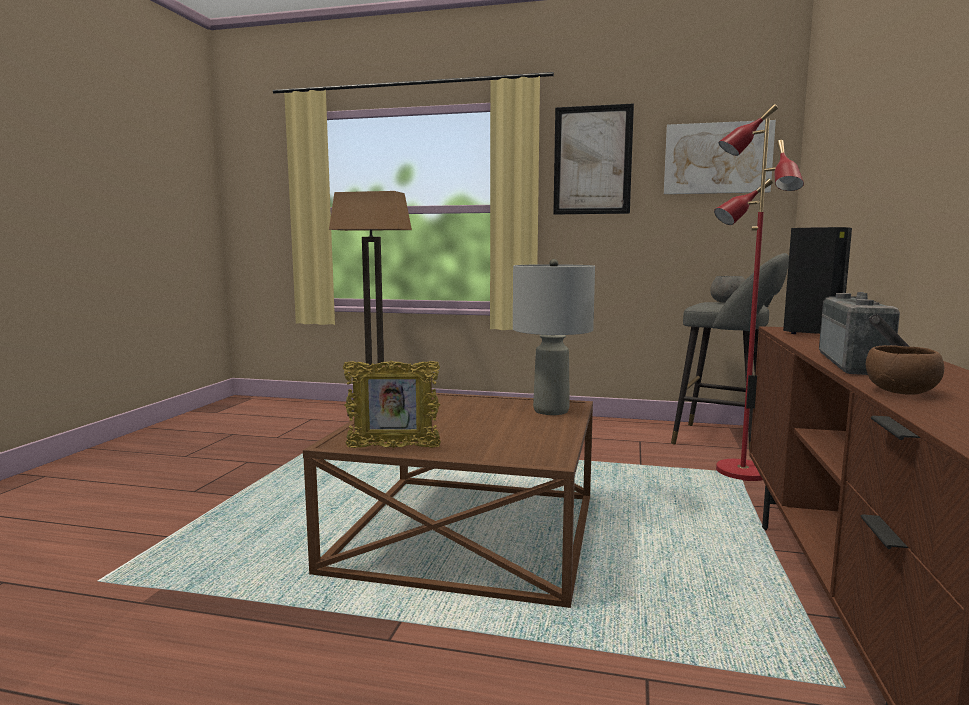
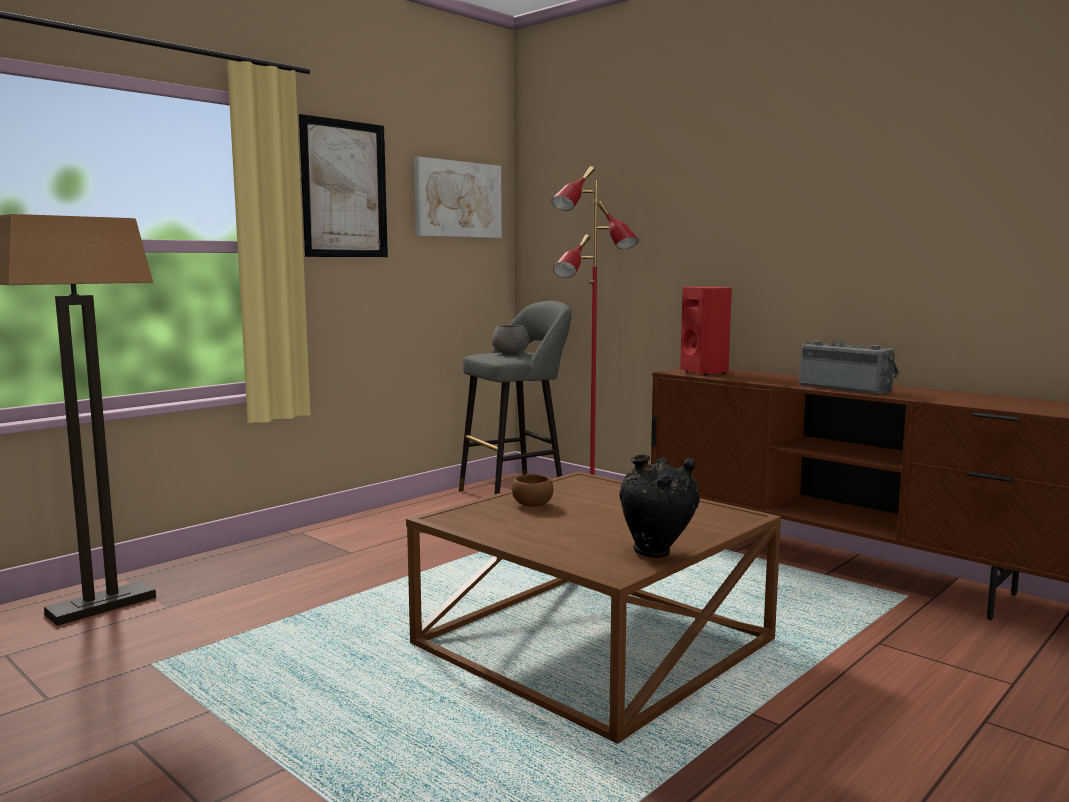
camera: 60 degrees left, 0 degrees up
(393, 447) = (657, 554): picture frame -> black vase
(551, 410) = (592, 487): grey table lamp -> none
(813, 332) = (706, 372): black speaker -> red speaker
(898, 392) = (936, 399): brown bowl -> brown bowl (531, 505)

